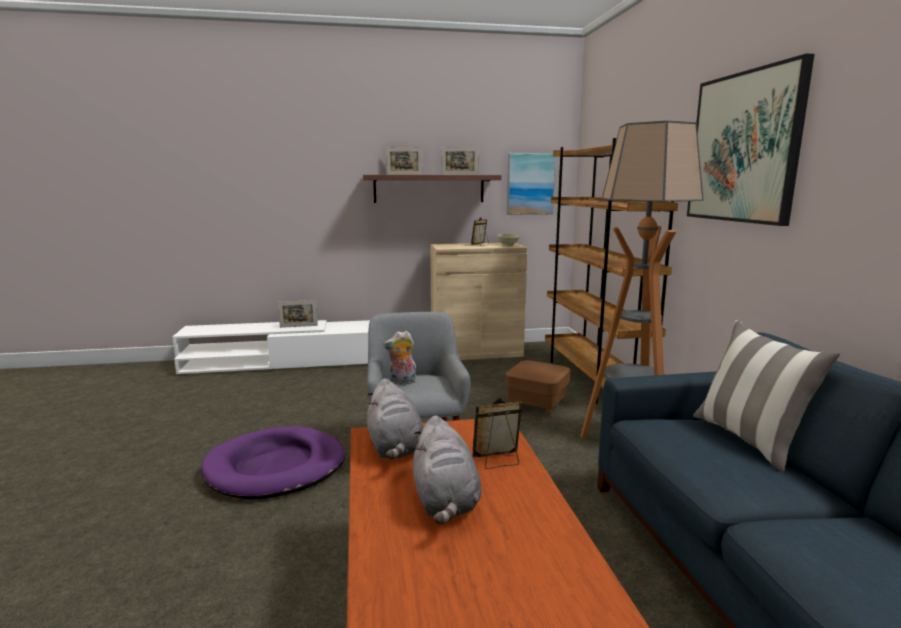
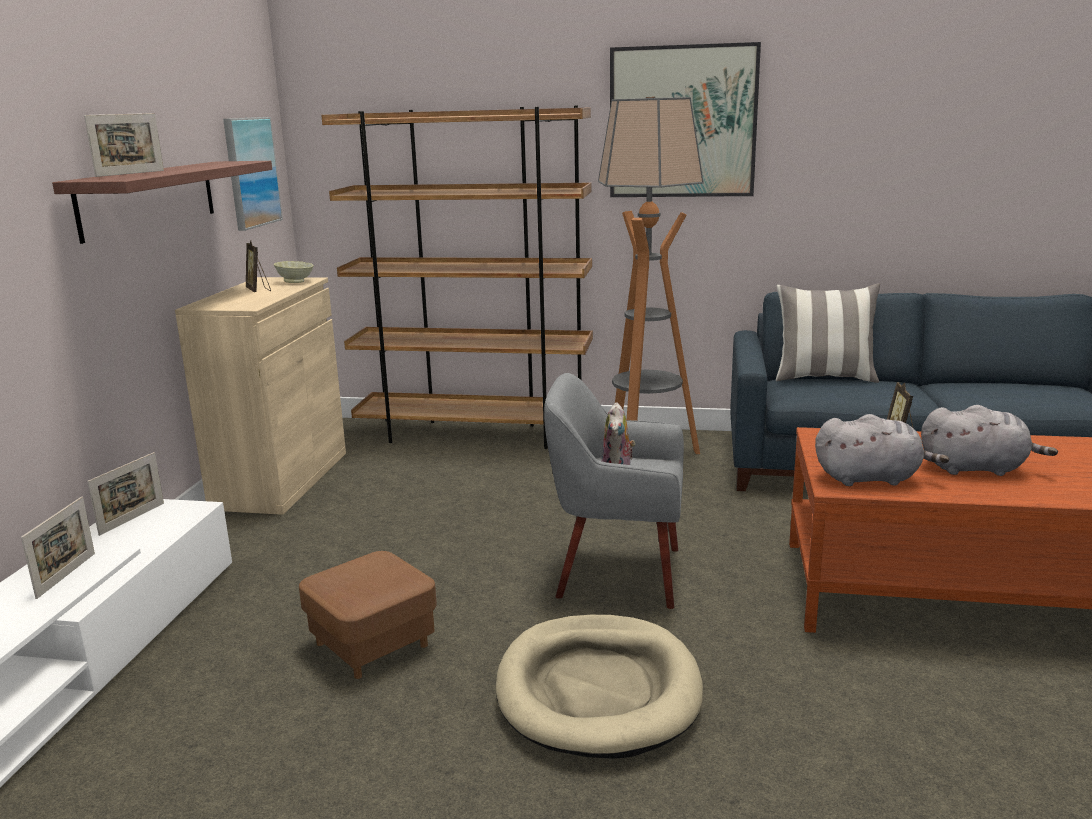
camera: 70 degrees left, 5 degrees up
(276, 467) = (598, 690): purple dog bed -> beige dog bed
(460, 174) = (214, 165): picture frame -> picture frame (132, 519)
(537, 404) = (522, 478): brown ottoman -> brown ottoman (372, 644)

